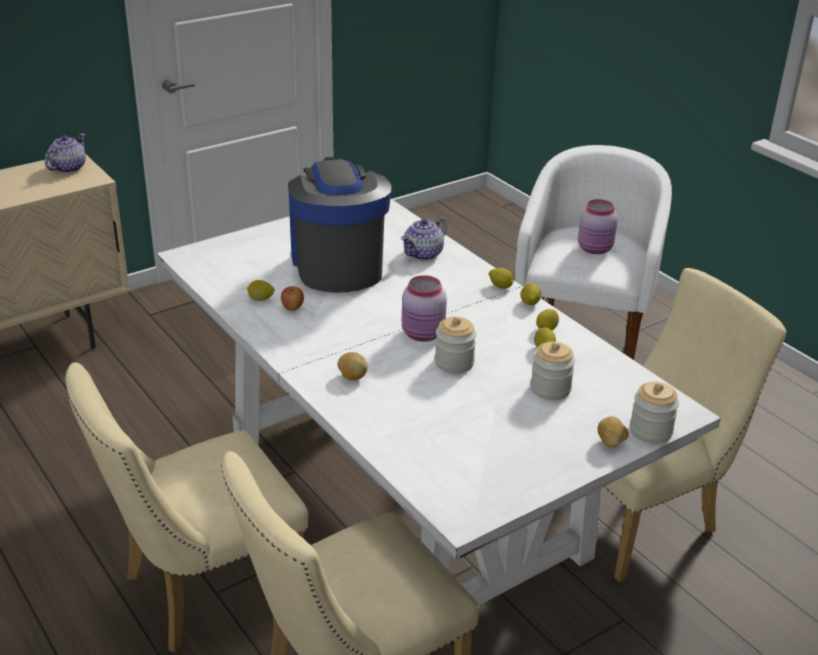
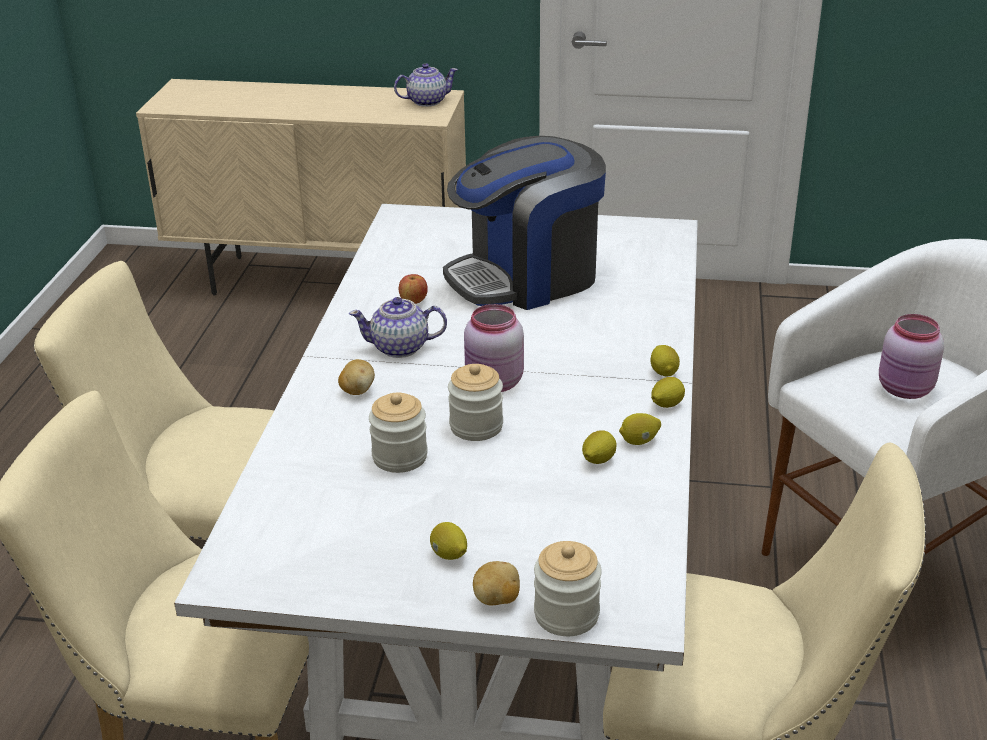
camera: 45 degrees right, 0 degrees up
(260, 299) = (399, 281): lemon -> lemon (449, 555)
(338, 264) = (526, 277): coffee machine -> coffee machine turned 150 degrees counterclockwise
(424, 254) = (634, 302): teapot -> teapot (400, 348)
(550, 389) = (531, 505): jar -> jar (400, 457)

